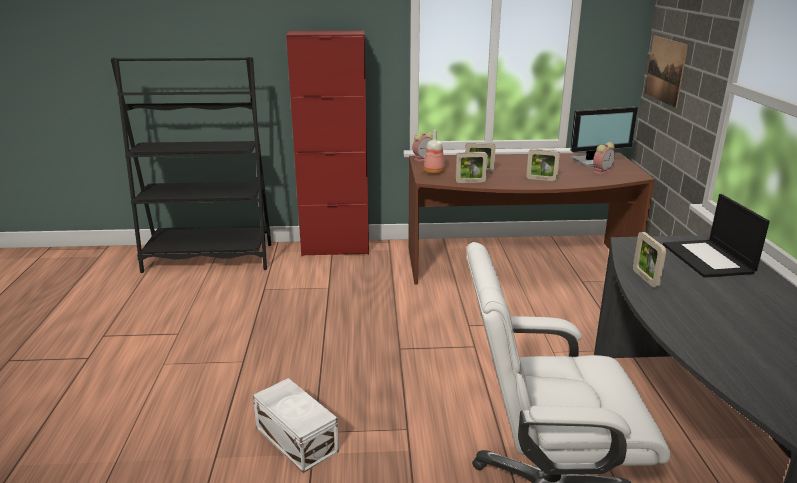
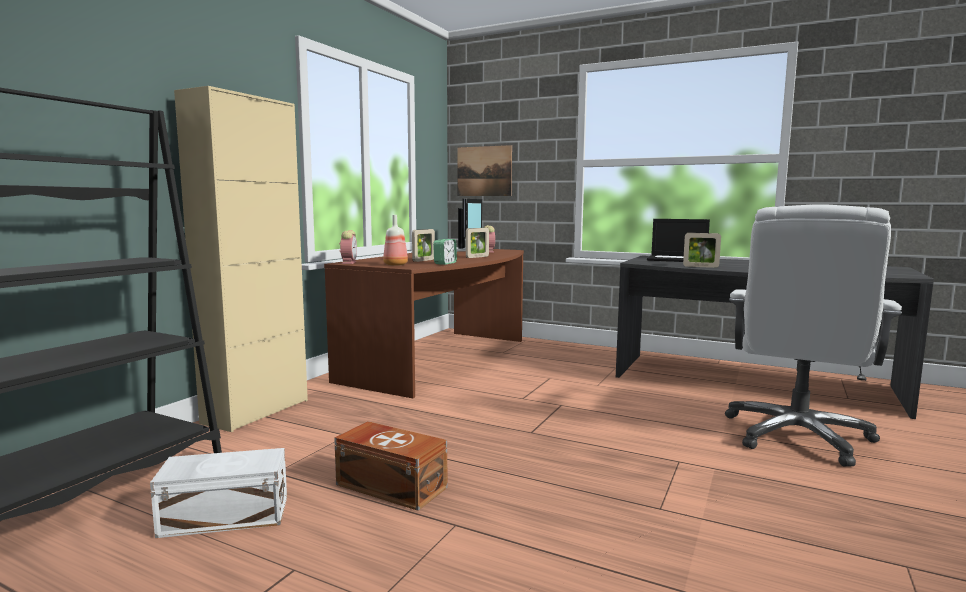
camera: 60 degrees left, 15 degrees down
(274, 326) = (391, 485): none -> brown storage box
(297, 438) = (667, 521): white storage box -> white storage box (224, 515)
(335, 249) = (256, 411): red cabinet -> beige cabinet
(470, 182) = (445, 263): picture frame -> alarm clock

